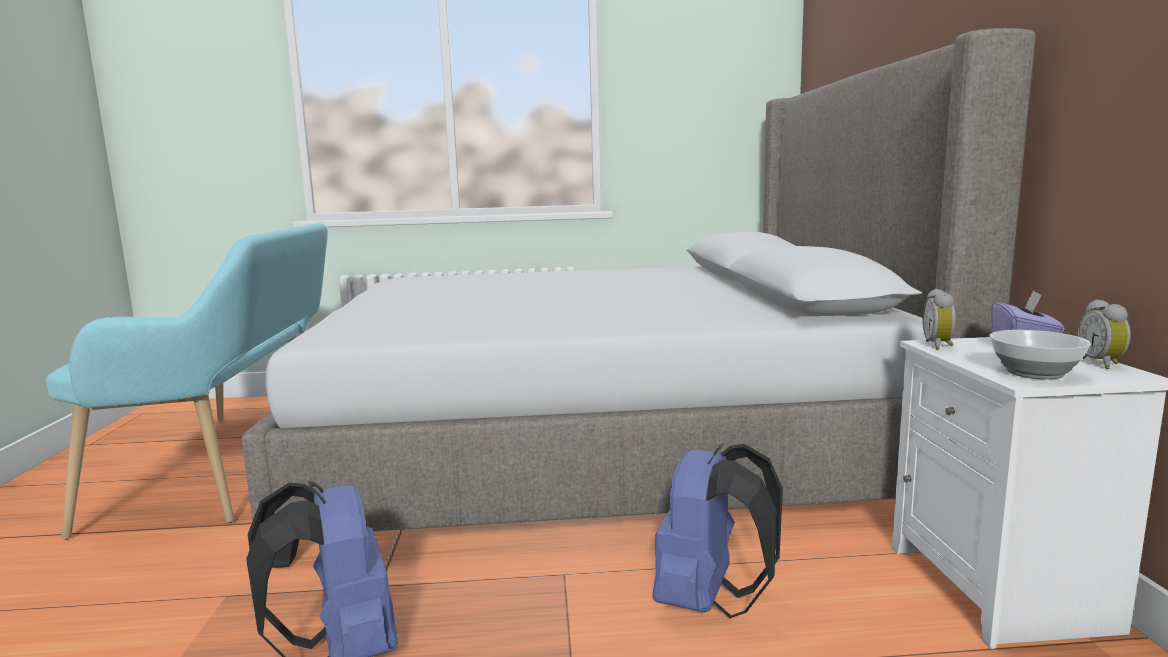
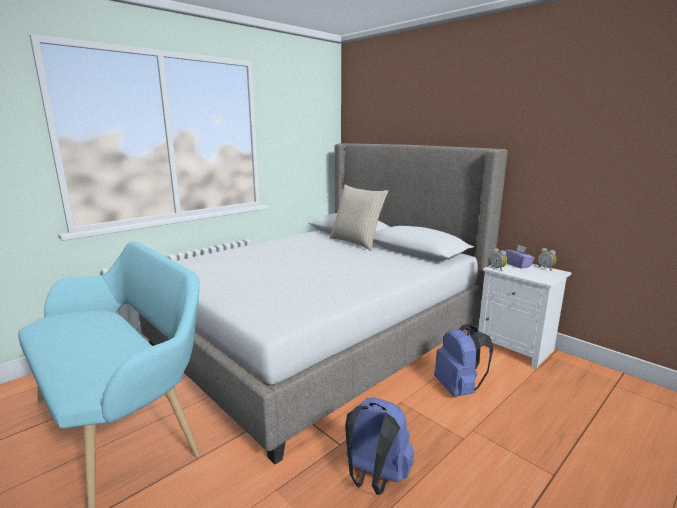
camera: 40 degrees left, 5 degrees up
(722, 281) = (356, 242): none -> beige pillow
(1035, 374) = (542, 277): bowl -> none

